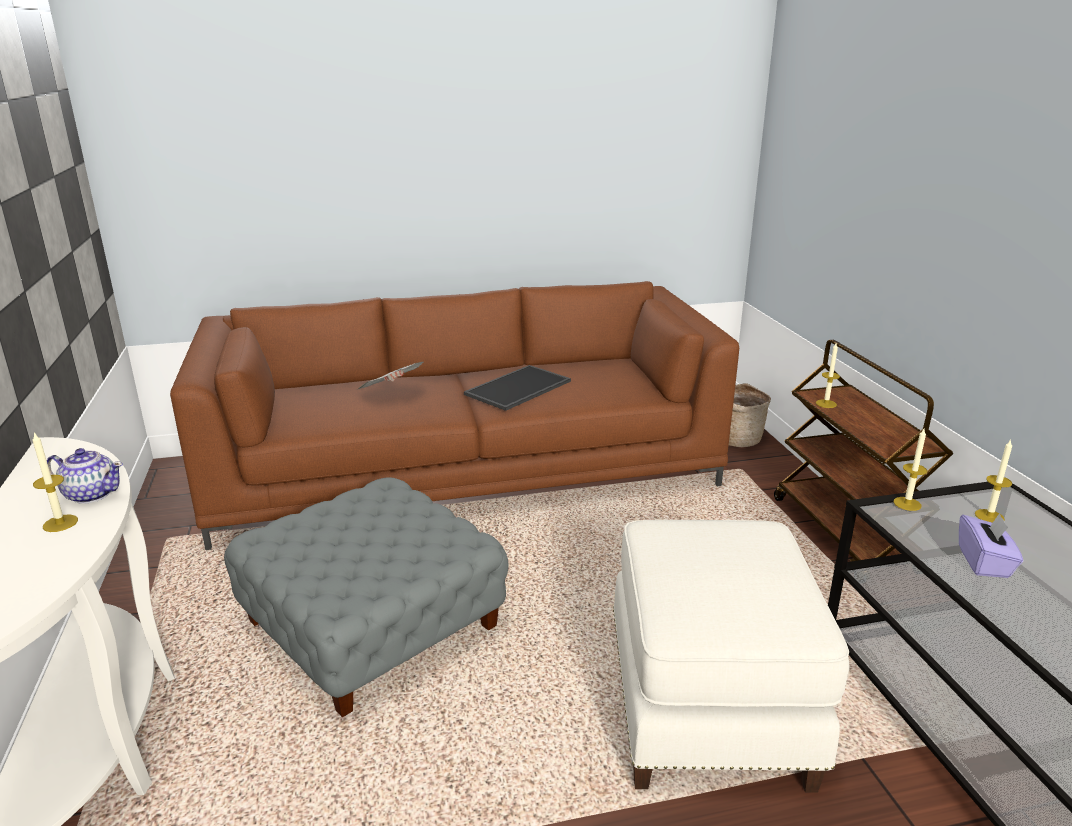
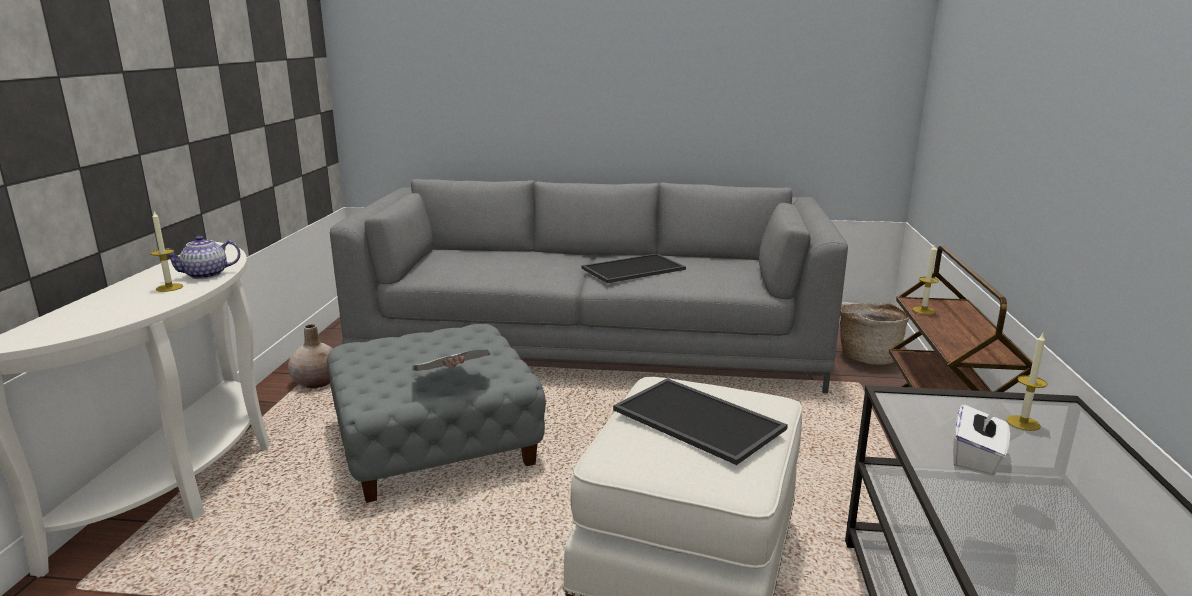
camera: 20 degrees right, 5 degrees down
(91, 494) = (206, 275): teapot -> teapot turned 120 degrees clockwise
(176, 576) = (317, 382): none -> beige vase
(391, 393) = (522, 260): newspaper -> newspaper (452, 381)
(466, 470) = (591, 345): brown sofa -> grey sofa
(727, 566) = (700, 419): none -> tray
(907, 504) = (931, 397): candle -> none
(984, 562) = (976, 459): purple tissue box -> white tissue box

